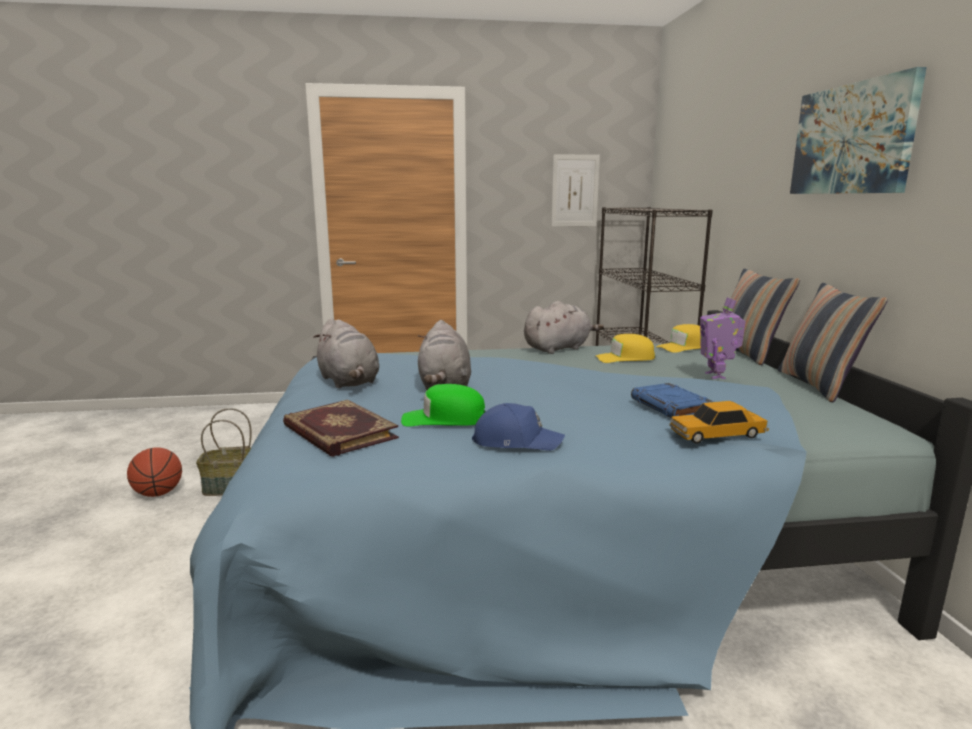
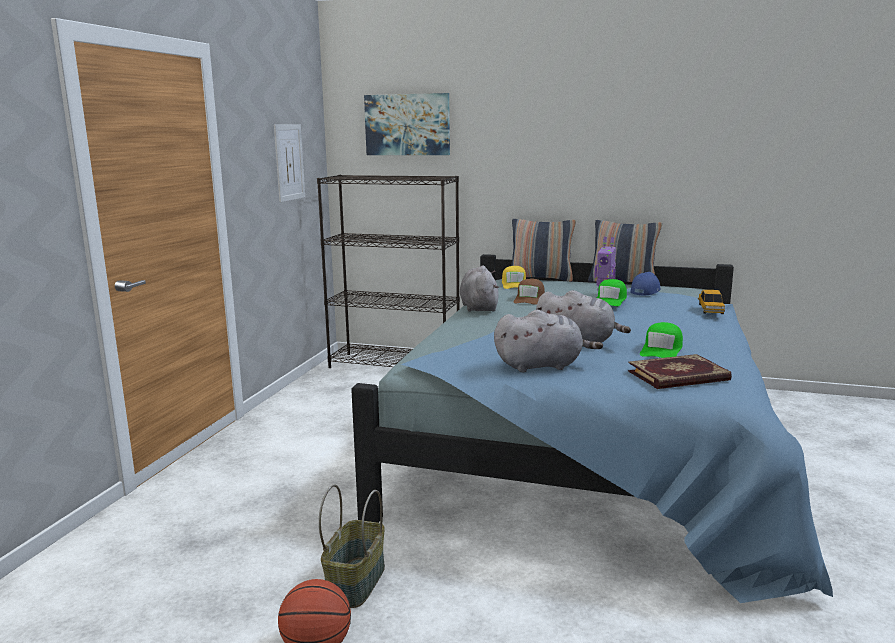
camera: 65 degrees left, 0 degrees up
(516, 441) = (712, 341): blue cap -> blue cap (645, 291)
(625, 358) = (529, 299): yellow cap -> brown cap
(658, 382) = (610, 300): none -> green cap
(671, 406) = (660, 307): blue book -> none
(852, 139) = (608, 131): picture -> picture (407, 124)

